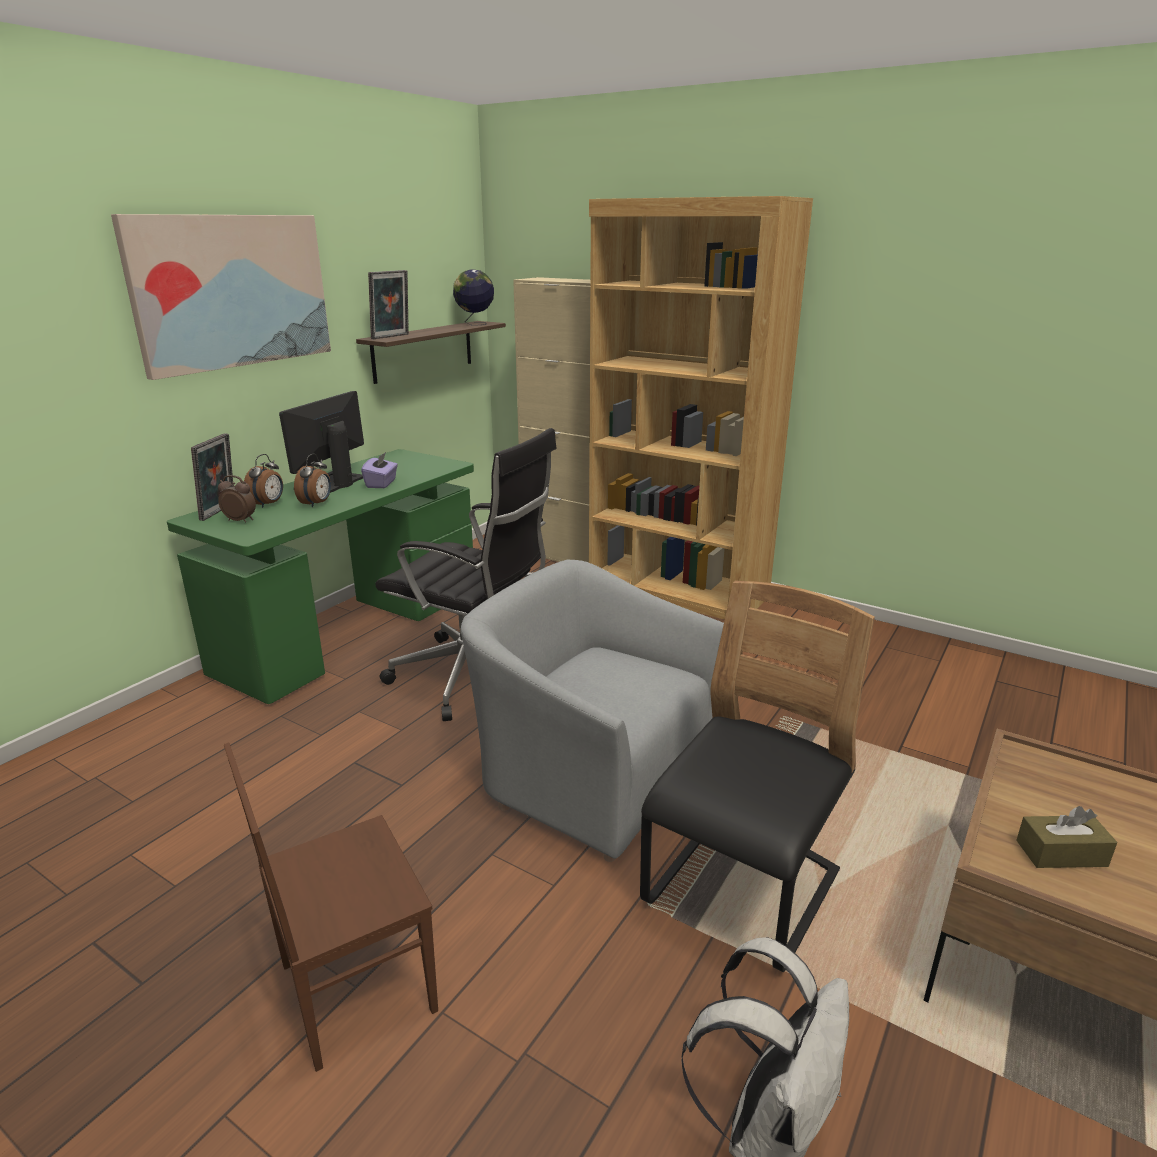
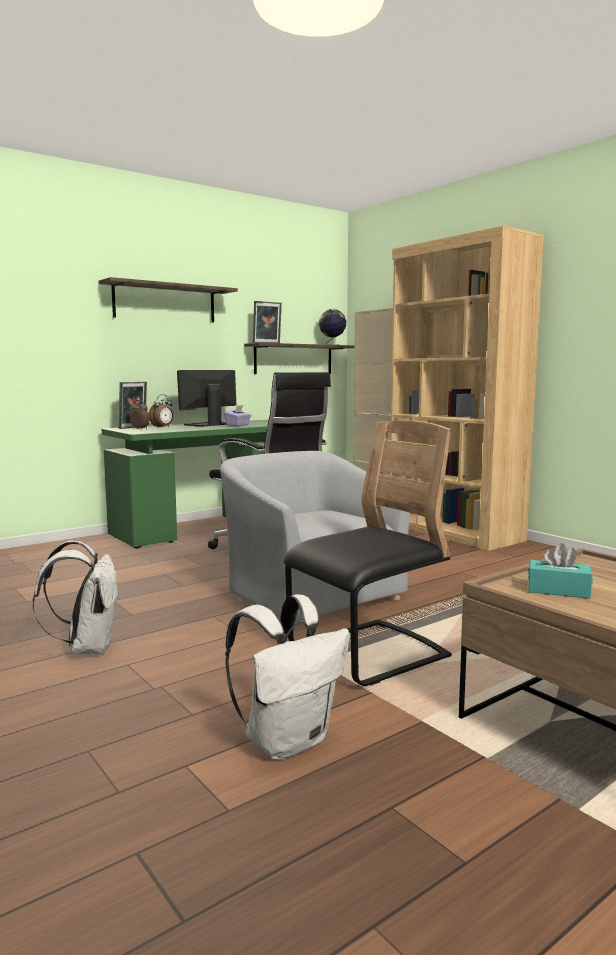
camera: 20 degrees right, 15 degrees down
(232, 291) = (165, 303): picture -> shelf
(317, 504) = (190, 428): alarm clock -> none
(354, 987) = (87, 648): brown chair -> white backpack
(1061, 853) = (558, 590): brown tissue box -> turquoise tissue box

